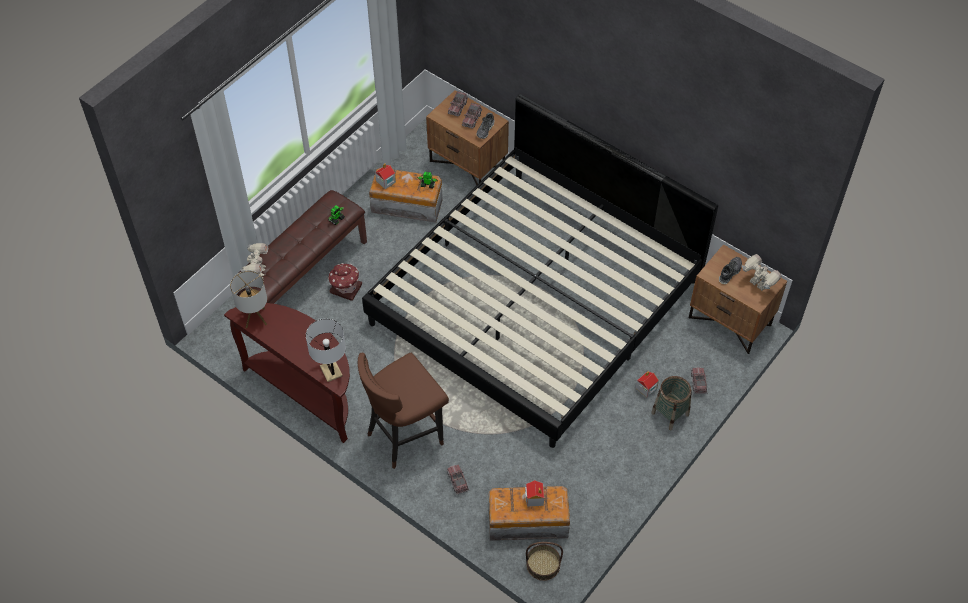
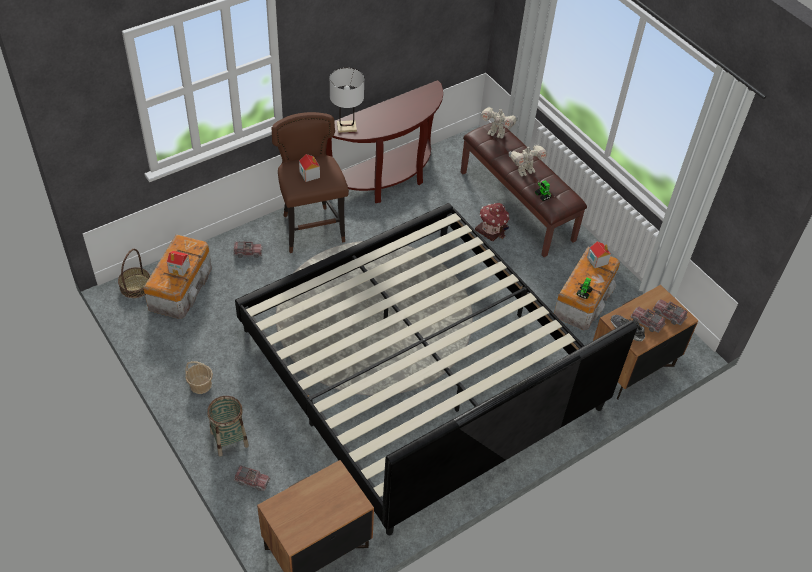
camera: 105 degrees right, 5 degrees down
(255, 318) = (425, 95): table lamp -> none
(628, 458) = (200, 384): none -> basket
(646, 388) = (269, 429): toy house -> toy house (309, 174)
(730, 272) = (329, 496): shoe -> none
(757, 285) = (297, 518): toy robot -> toy robot (525, 171)

